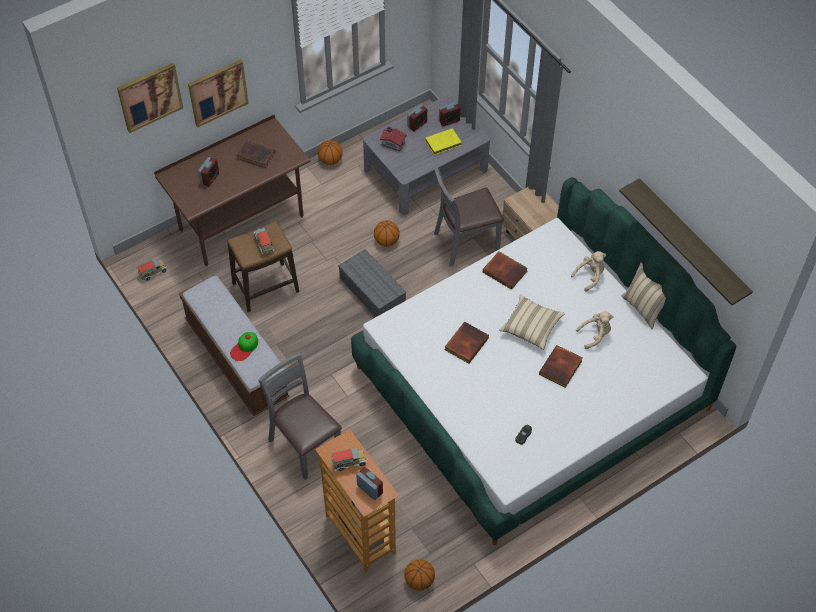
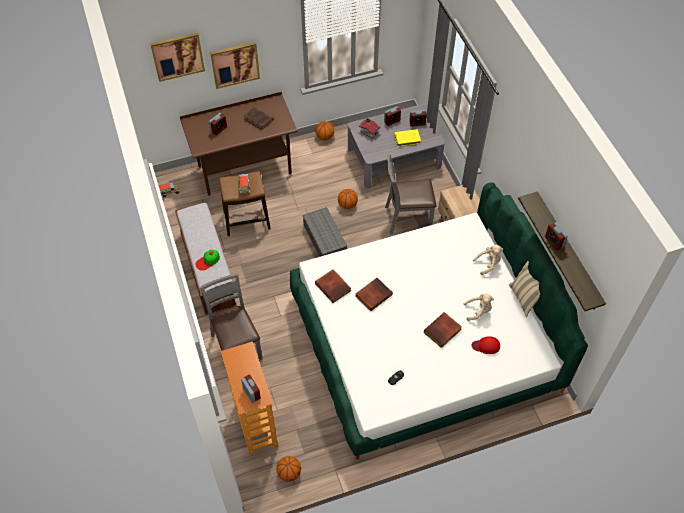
camera: 15 degrees right, 0 degrees up
(349, 463) = (242, 368): toy truck -> none
(505, 271) = (422, 245): book -> book (333, 287)
(531, 327) = (428, 293): beige pillow -> none
(616, 374) = (486, 346): none -> red cap
(675, 233) = (554, 242): none -> alarm clock

